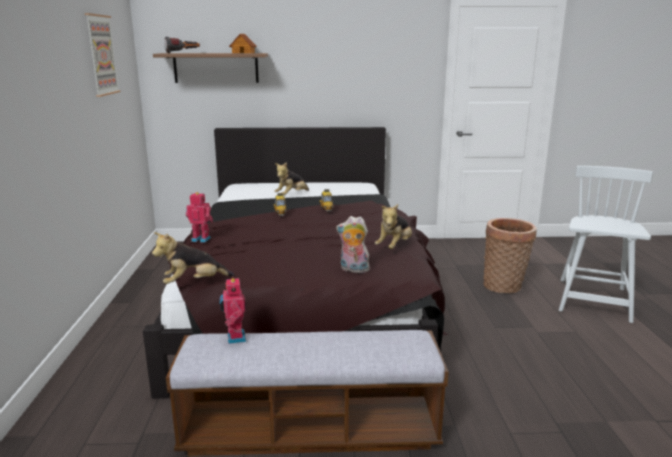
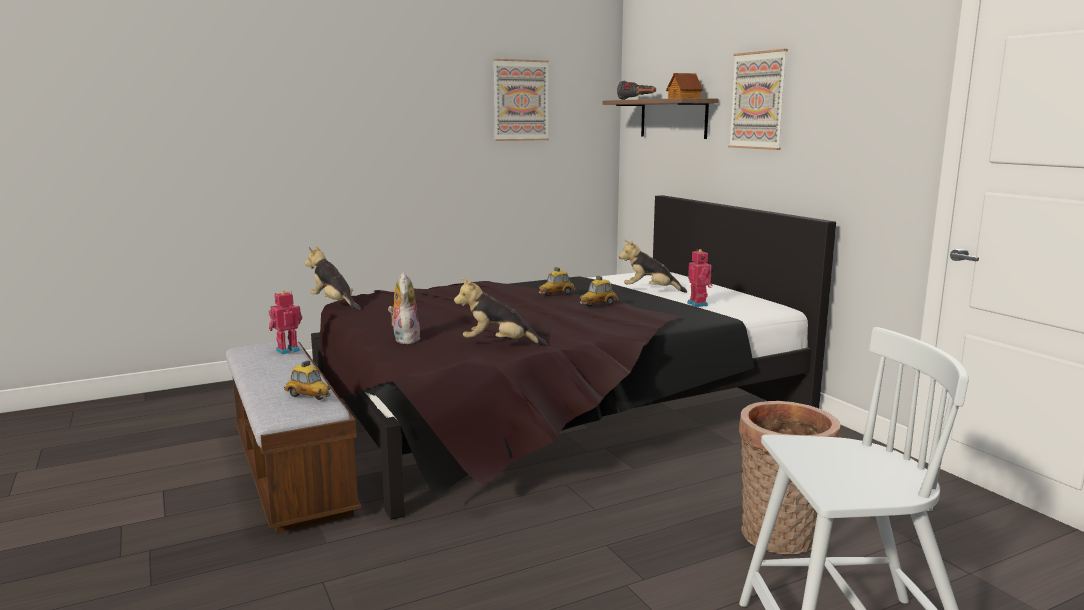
camera: 65 degrees right, 5 degrees down
(201, 239) = (439, 287): toy robot -> toy robot (699, 304)
(308, 55) = (758, 100): none -> picture
(386, 338) = (308, 396): none -> toy car

